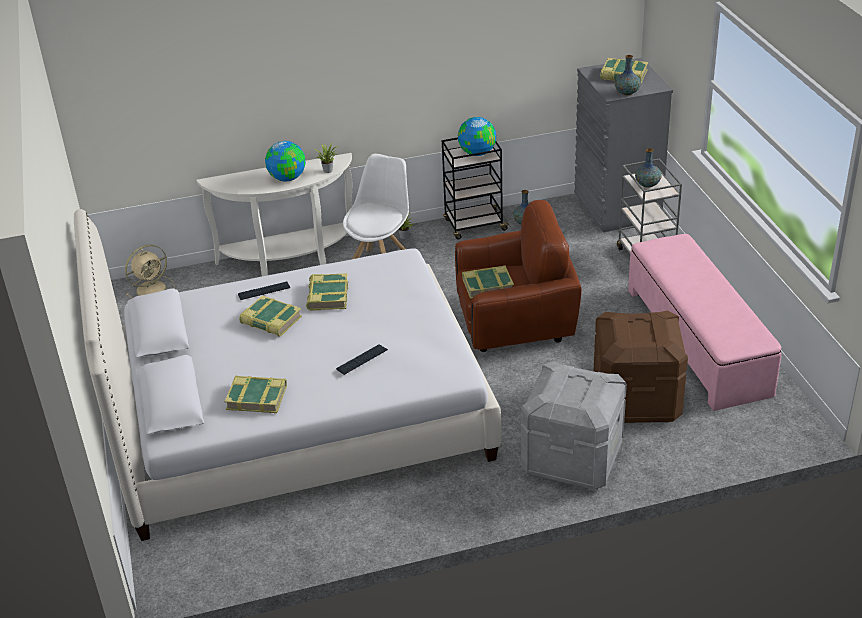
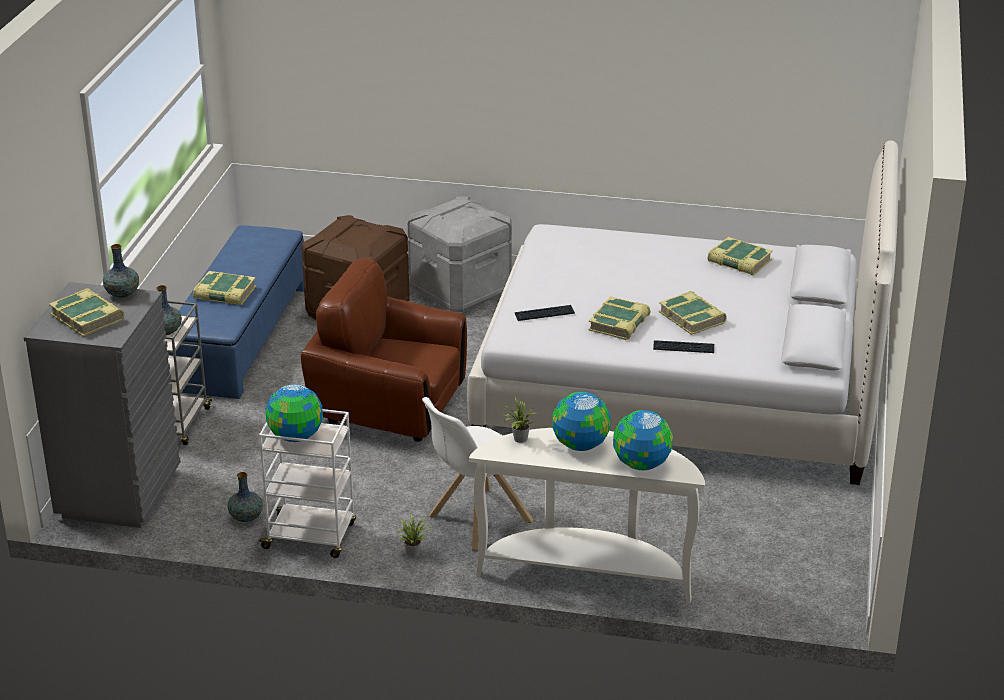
camera: 155 degrees left, 5 degrees down
(152, 288) = (792, 593): beige fan -> none
(242, 178) = (641, 464): none -> globe
(362, 360) = (627, 259): keyboard -> keyboard (544, 314)
(474, 225) = (310, 536): black cart -> white cart
(487, 285) = (421, 355): book -> book (224, 294)
(698, 341) = (241, 335): pink bench -> blue bench

